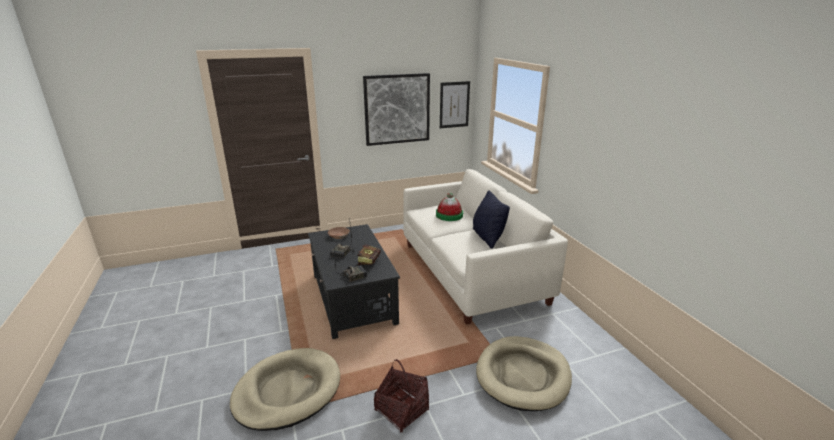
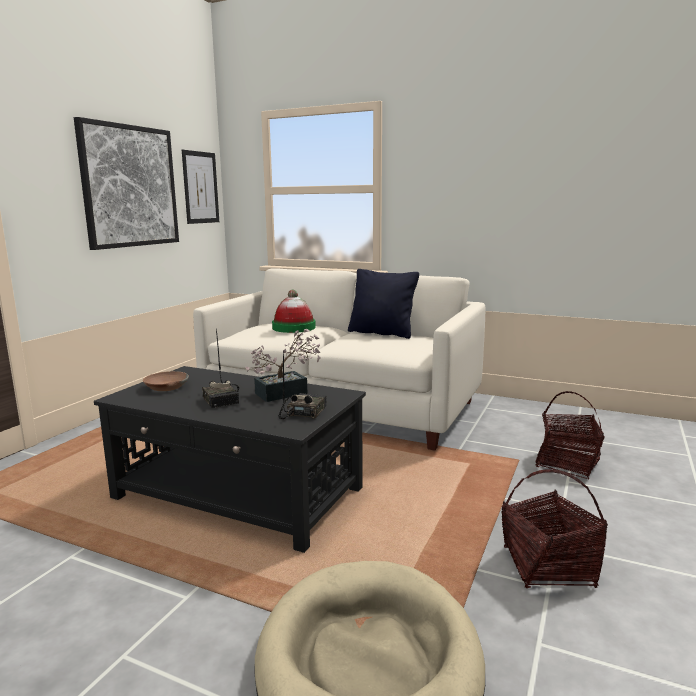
camera: 45 degrees left, 10 degrees down
(370, 261) = (287, 392): book -> potted plant
(523, 375) = (567, 463): beige dog bed -> basket

